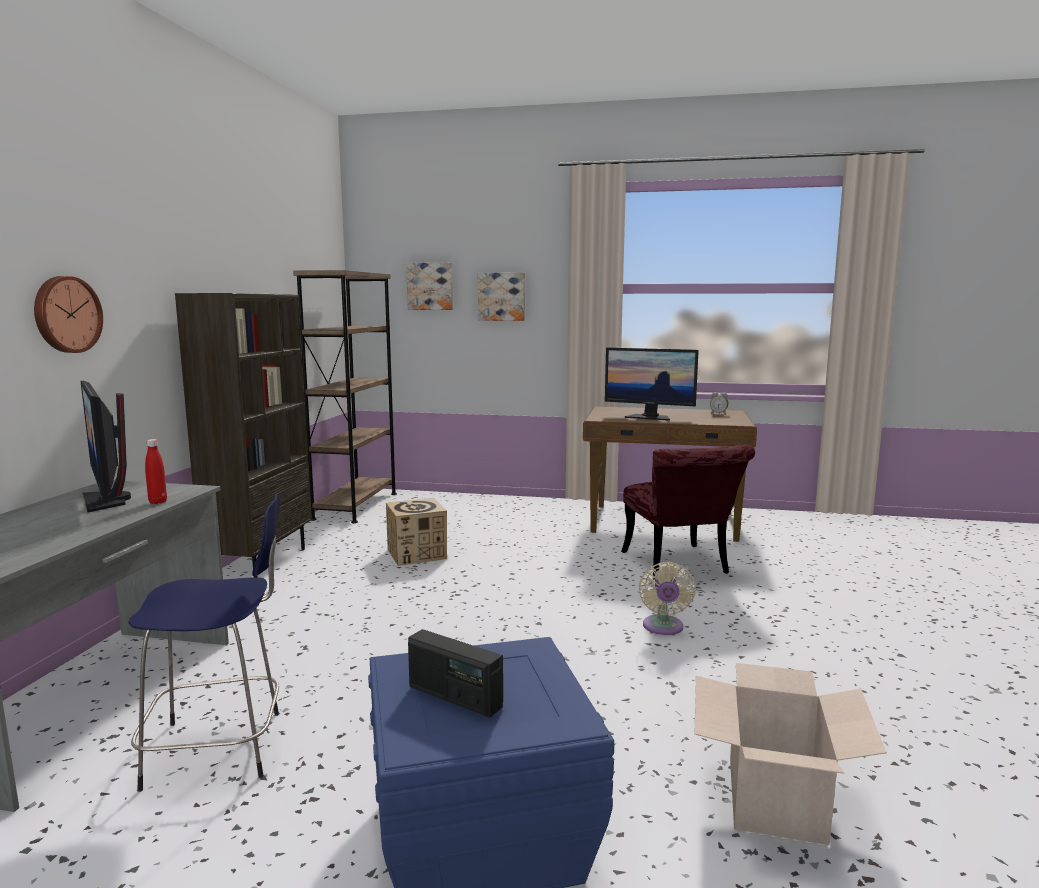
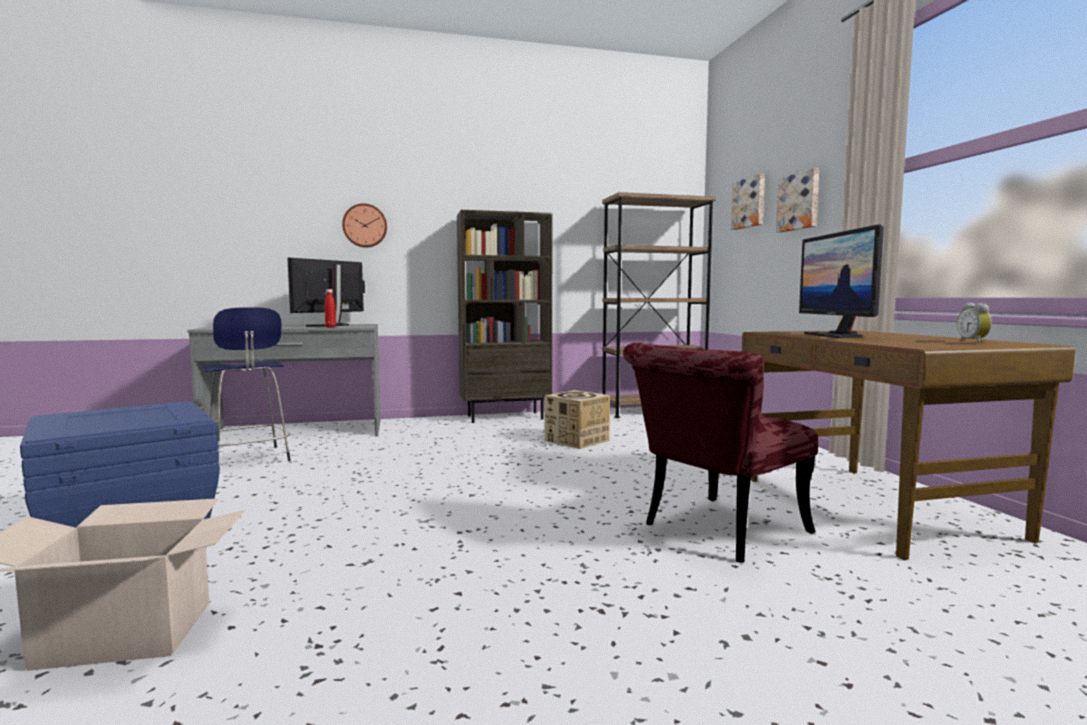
camera: 65 degrees right, 5 degrees down
(454, 697) = (115, 415): radio -> none
(663, 628) = (506, 543): beige fan -> none

